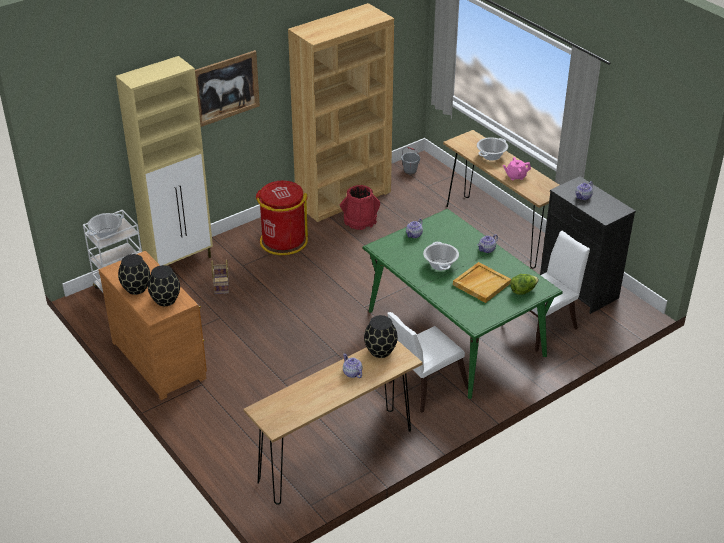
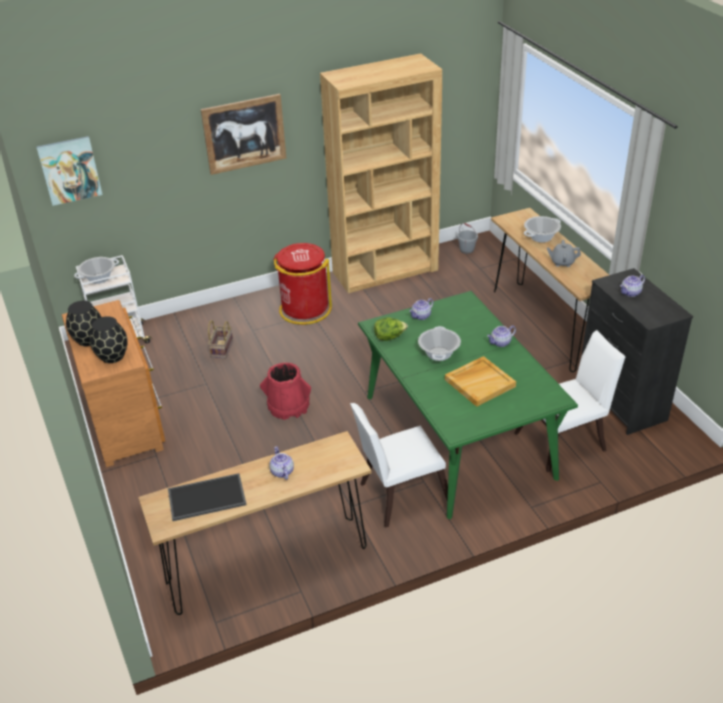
camera: 15 degrees right, 0 degrees up
(81, 137) = (69, 170): none -> picture
(180, 261) = (190, 319): beige cabinet -> none
(300, 401) = (206, 498): none -> tray
(360, 220) = (394, 296): red bucket -> red bucket (288, 406)
(380, 350) = (326, 448): black vase -> none
(515, 176) = (562, 262): pink teapot -> grey teapot
(523, 291) = (528, 398): lettuce -> lettuce (389, 337)

